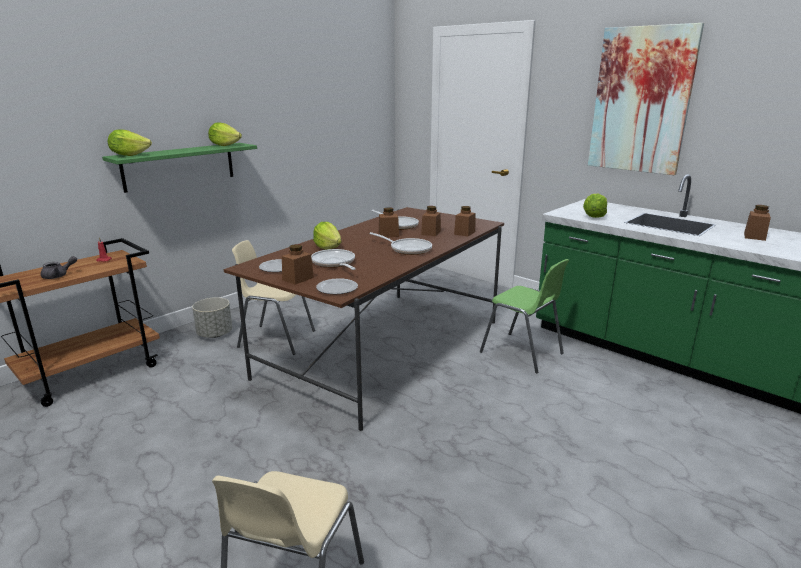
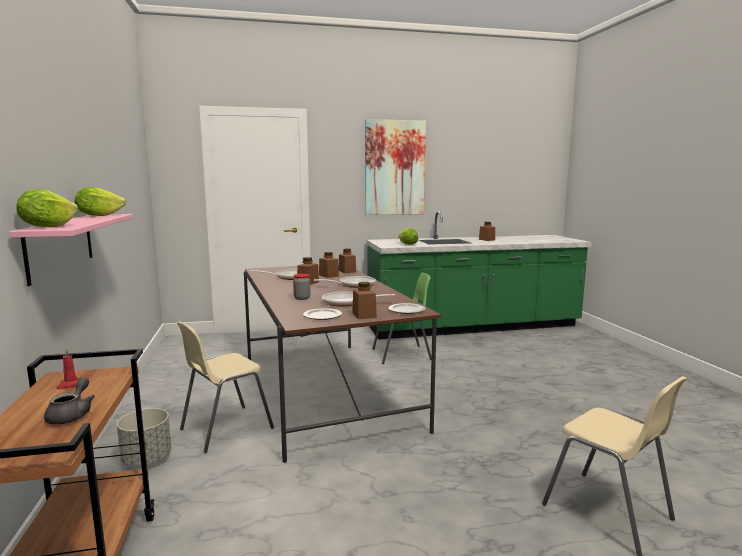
camera: 55 degrees left, 10 degrees down
(179, 166) = (61, 245): green shelf -> pink shelf
(328, 247) = (302, 298): lettuce -> jar

